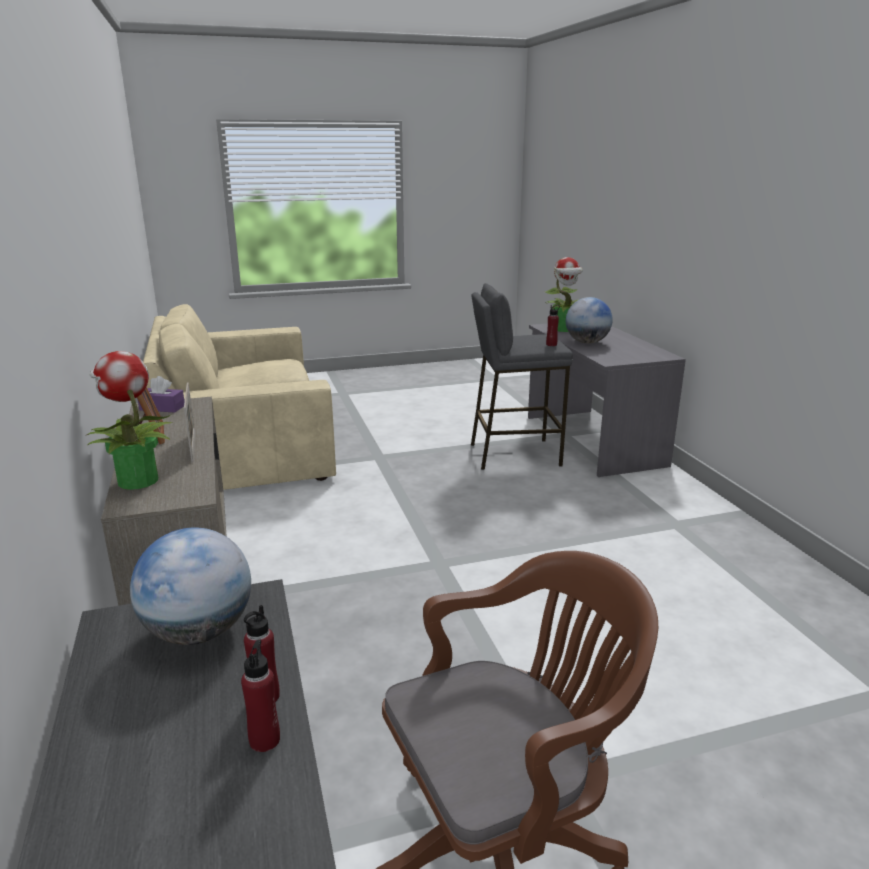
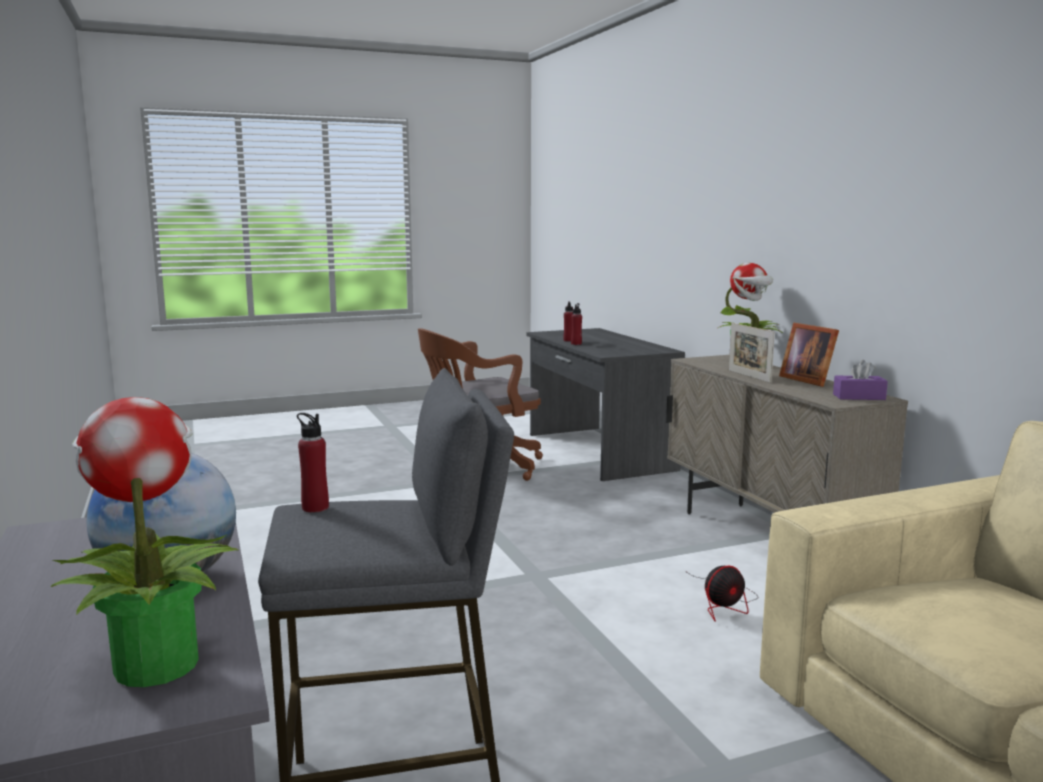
camera: 175 degrees right, 10 degrees down
(199, 632) = (621, 349): globe -> none
(305, 530) = (725, 604): none -> fan

